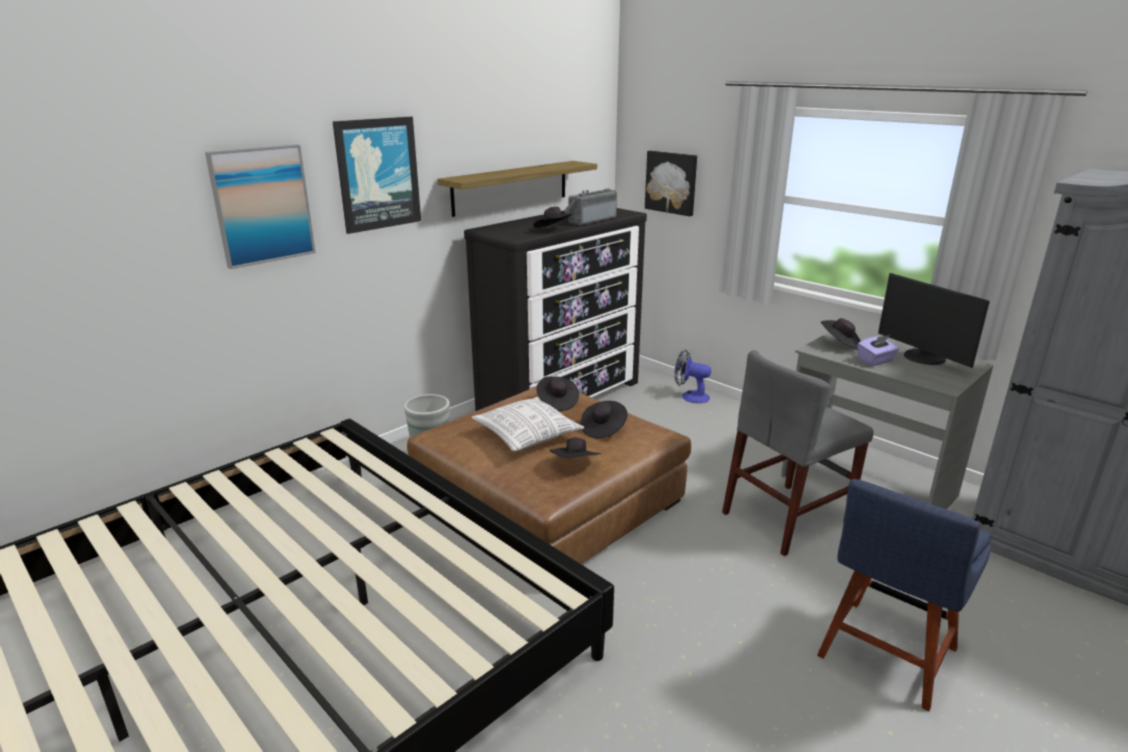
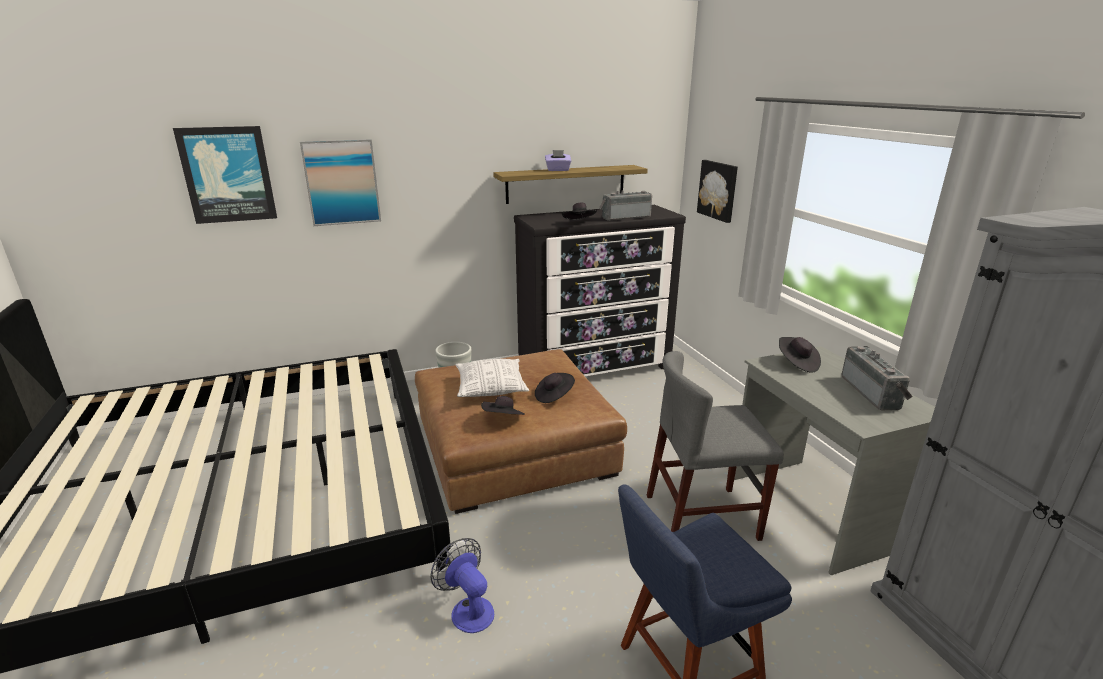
camera: 25 degrees right, 0 degrees up
(378, 174) = (439, 165): picture -> picture (228, 175)
(557, 402) = (540, 367): black hat -> none
(690, 396) = (708, 389): fan -> fan (468, 609)
(875, 361) = (815, 385): purple tissue box -> purple tissue box (558, 170)
(923, 358) = (873, 392): monitor -> radio

